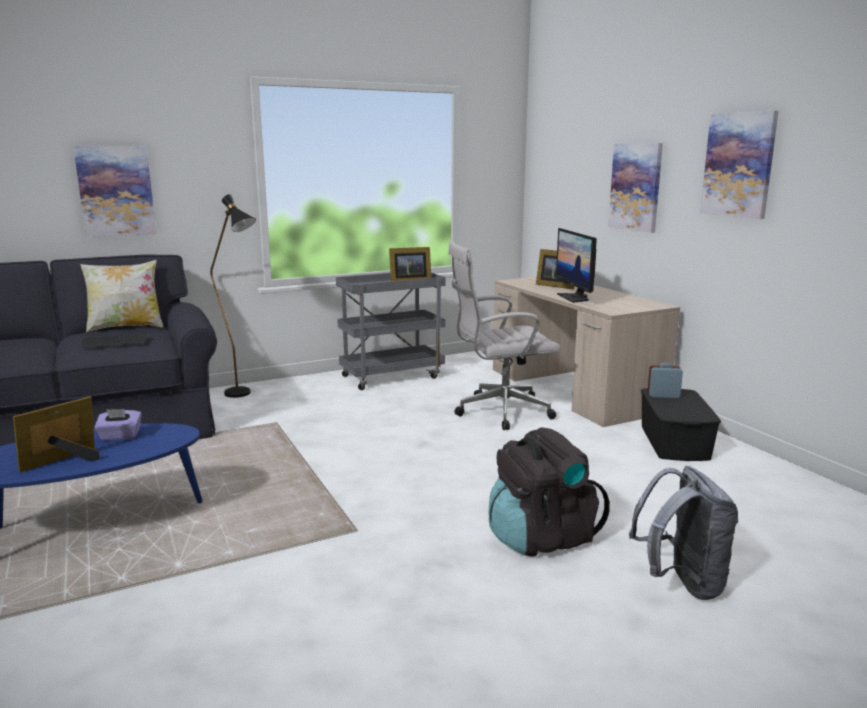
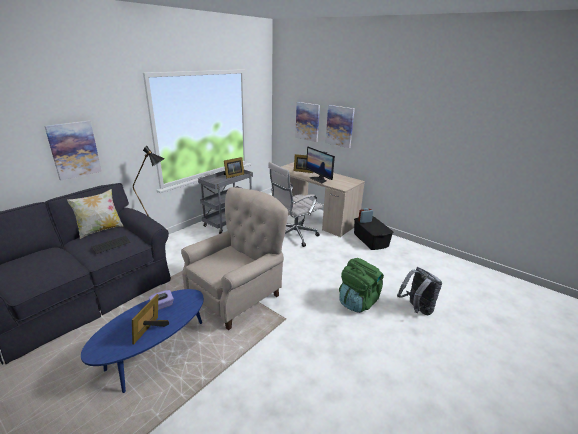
camera: 25 degrees left, 10 degrees up
(303, 479) = (238, 296): none -> beige armchair
(541, 537) = (358, 301): black backpack -> green backpack
(739, 165) = (393, 123): picture -> picture (307, 121)

